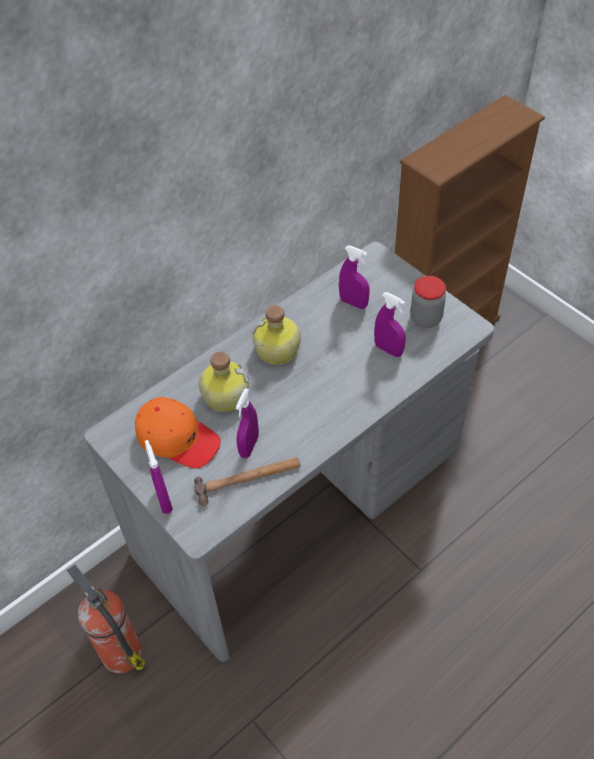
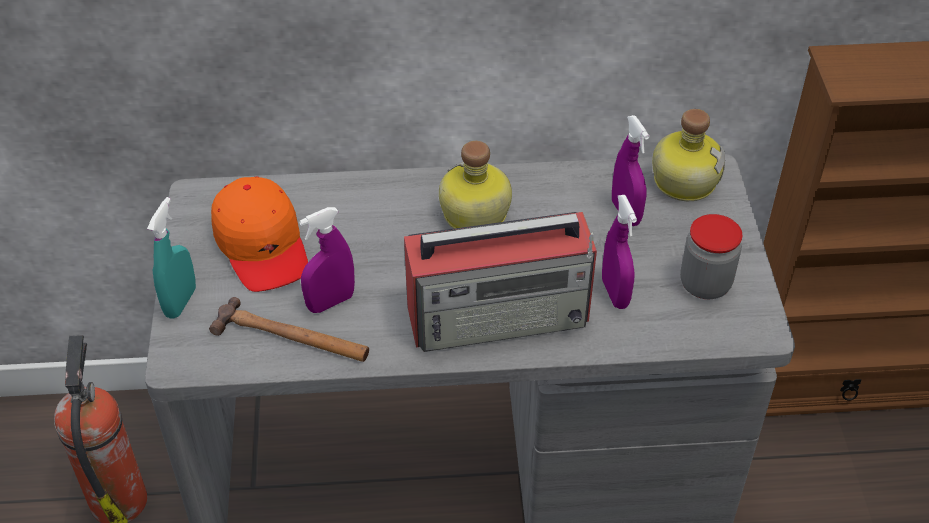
camera: 35 degrees right, 5 degrees down
(164, 500) = (180, 302): purple spray bottle -> turquoise spray bottle
(224, 394) = (361, 228): bottle -> bottle (683, 180)
(344, 397) = (500, 315): none -> radio

